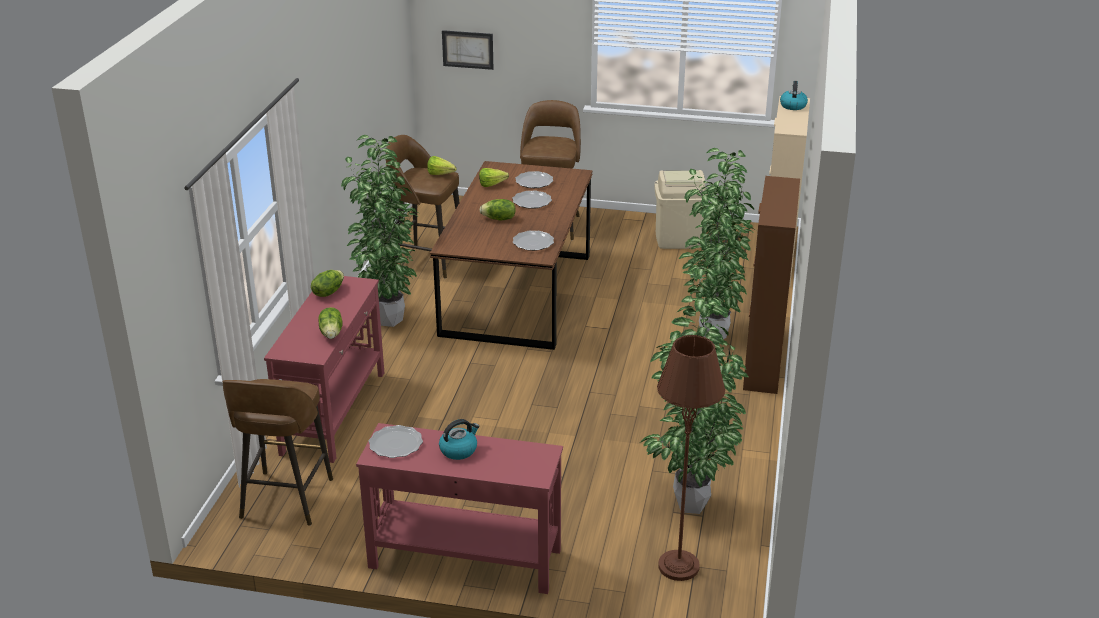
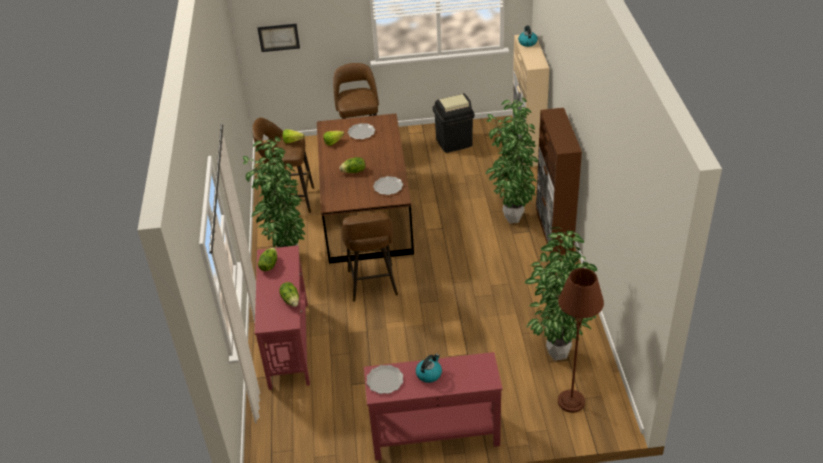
camera: 15 degrees left, 10 degrees up
(285, 500) = (292, 424): brown stool -> brown stool (372, 284)
(532, 201) = (369, 151): plate -> none
(678, 239) = (454, 143): beige trash can -> black trash can

